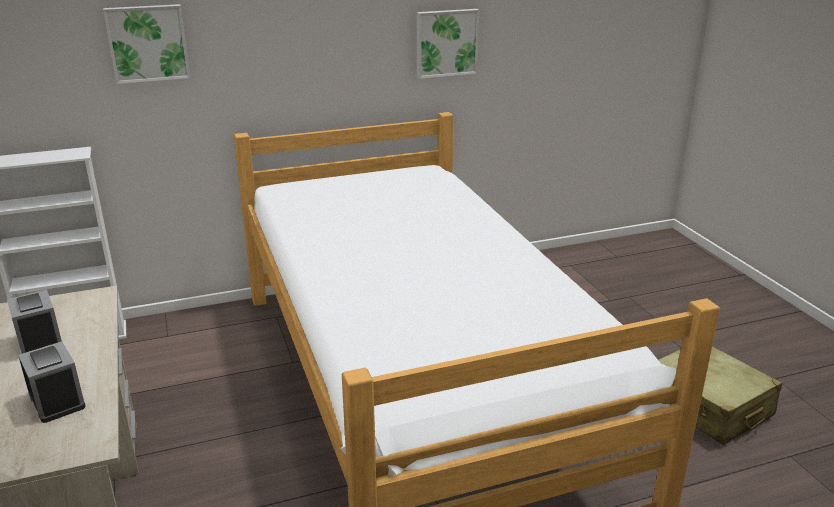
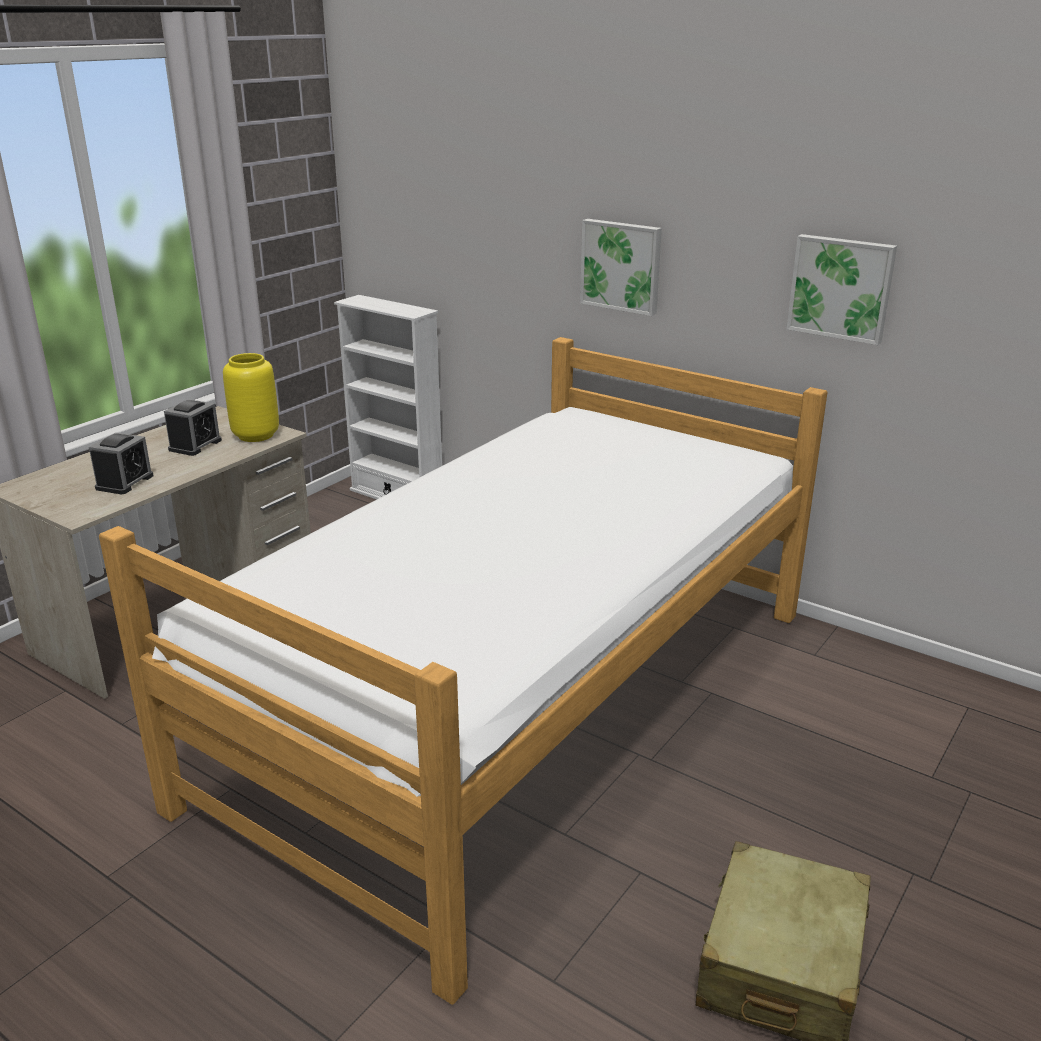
camera: 55 degrees right, 0 degrees up
(78, 307) = (257, 435): none -> yellow vase
(148, 43) = (499, 214): picture -> picture (622, 266)

